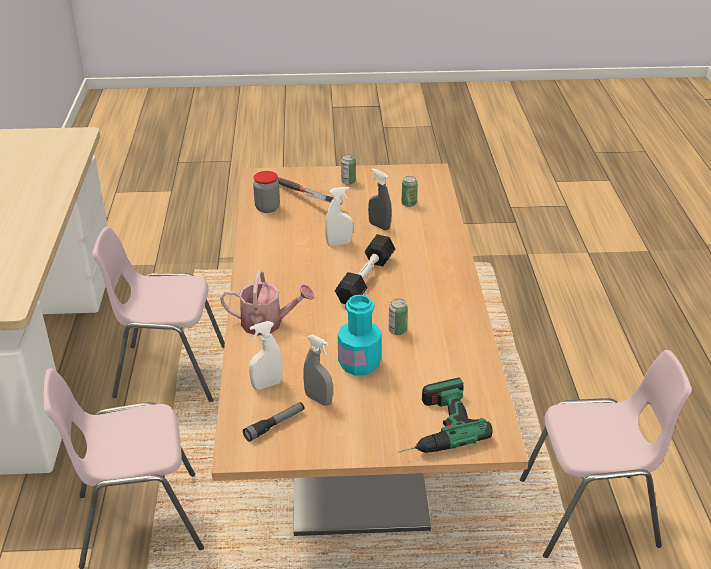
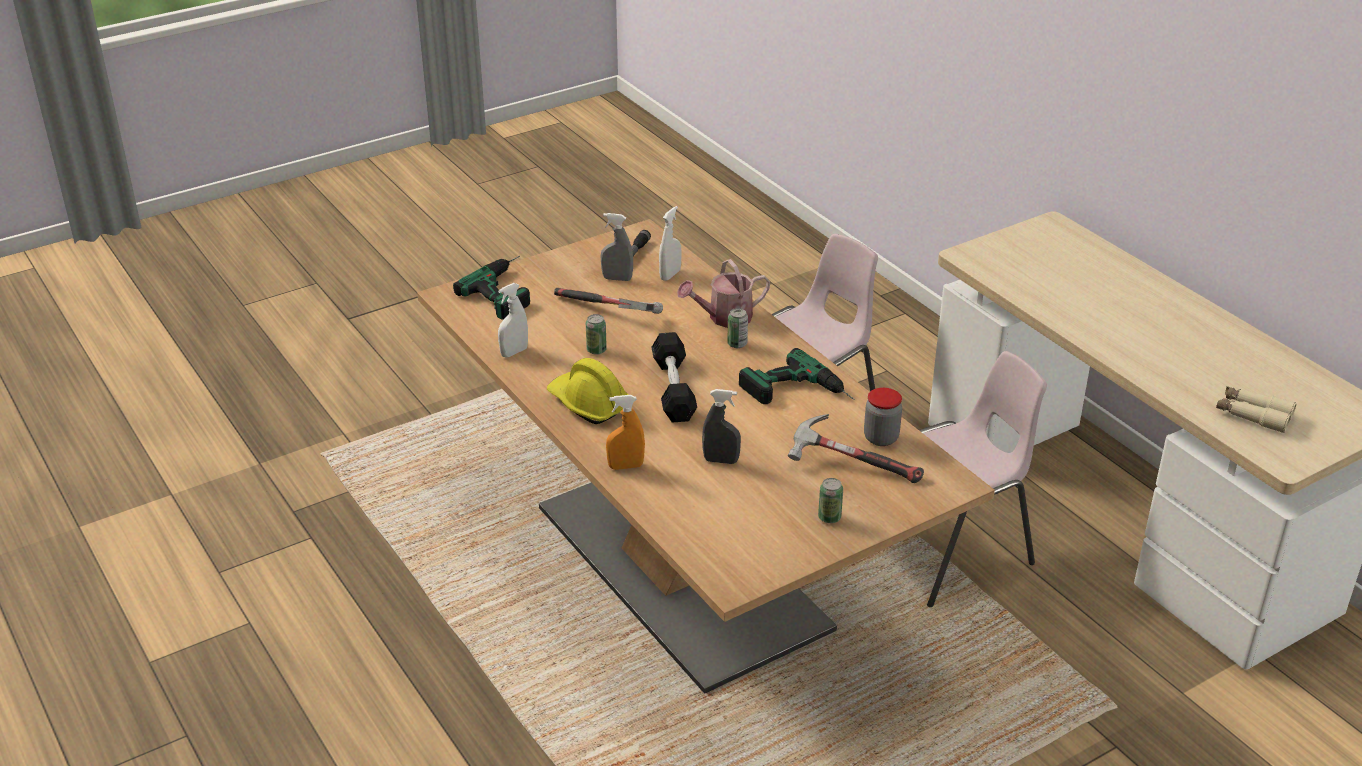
camera: 150 degrees right, 0 degrees up
(50, 154) = (1253, 415): none -> beige binoculars
(283, 248) = (799, 394): none -> power drill
(339, 243) = (745, 421): white spray bottle -> white spray bottle (514, 352)
(359, 363) = (607, 313): turquoise bottle -> hammer
(409, 204) = (714, 509): can -> can (737, 344)
(437, 289) = (588, 403): none -> yellow hard hat
(443, 241) = (625, 466): none -> orange spray bottle
(590, 514) = (384, 583): pink chair -> none

